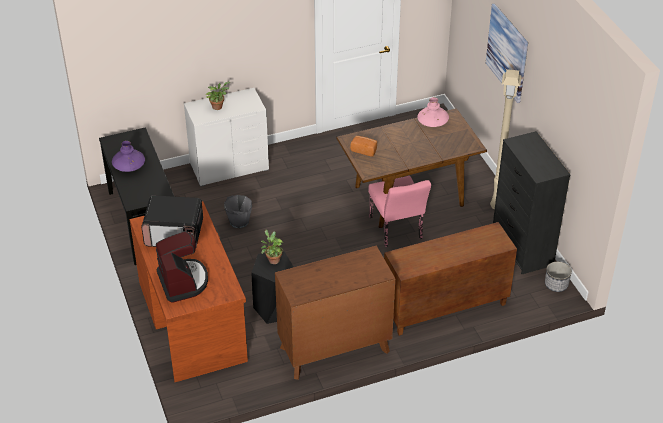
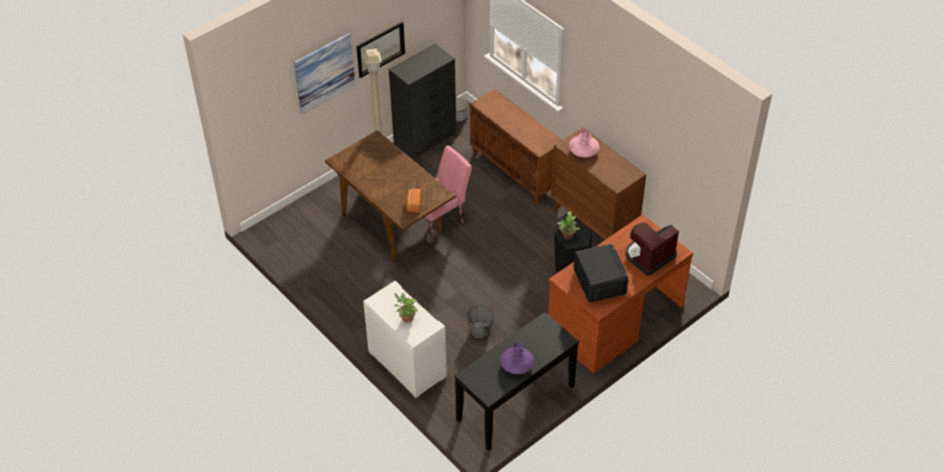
camera: 110 degrees left, 5 degrees up
(432, 121) = (352, 170): pink vase -> pink vase (583, 150)
(542, 104) = (380, 49): none -> picture

